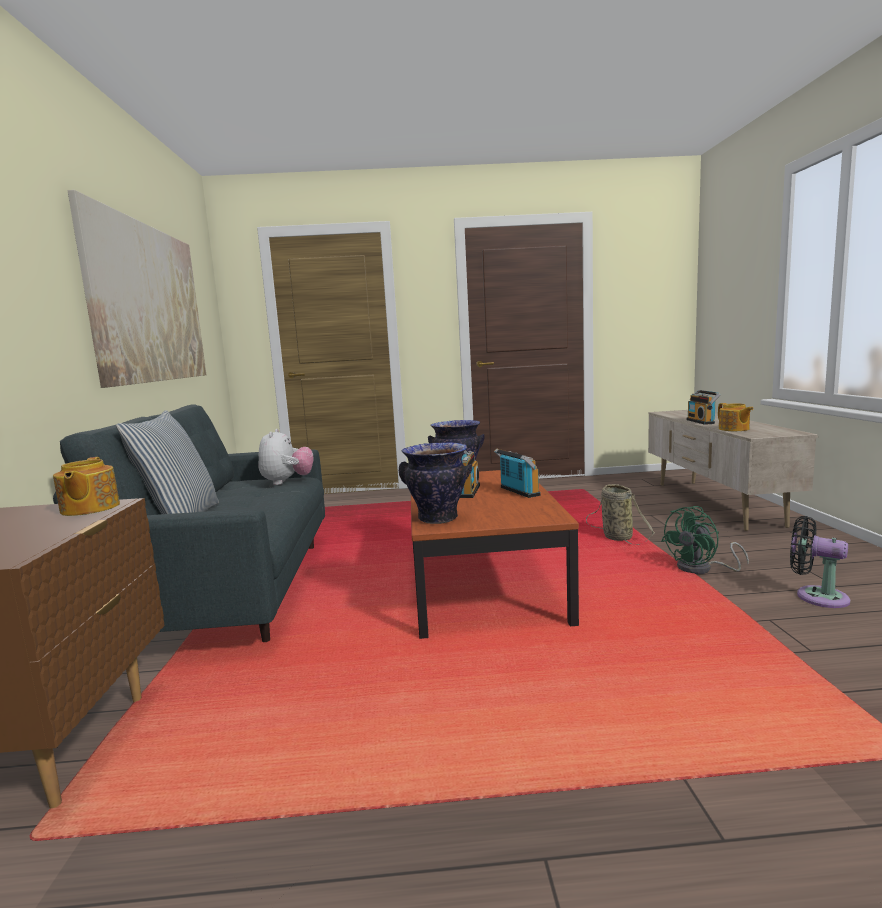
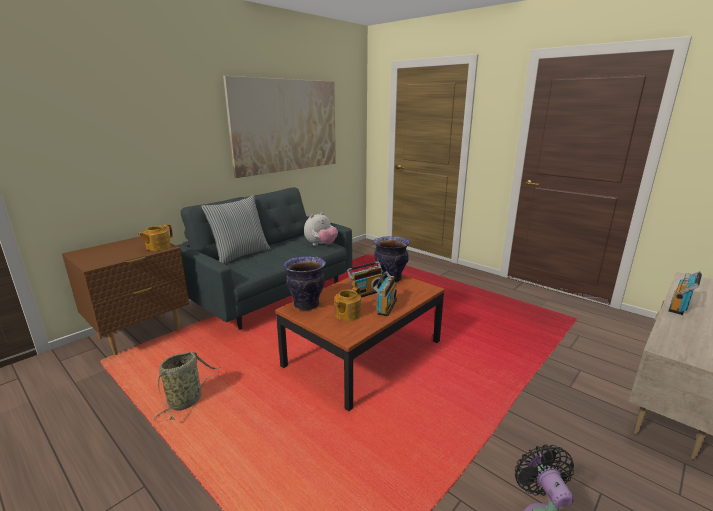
camera: 45 degrees right, 10 degrees up
(615, 536) = (507, 371): basket -> basket (187, 400)
(701, 569) = (507, 434): green fan -> none
(734, 429) = (673, 331): teapot -> teapot (347, 314)

